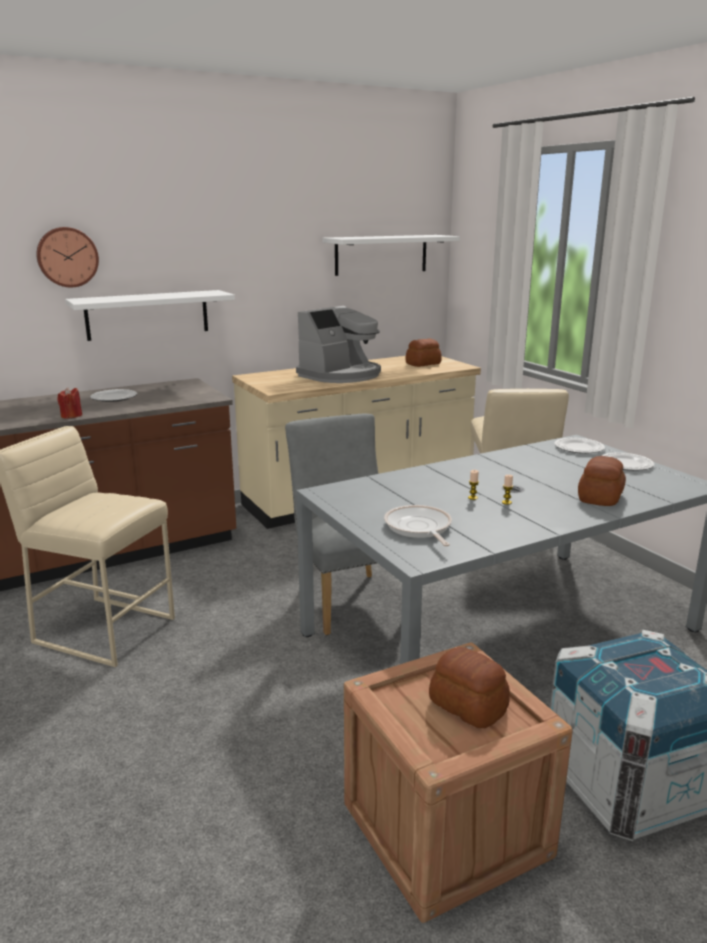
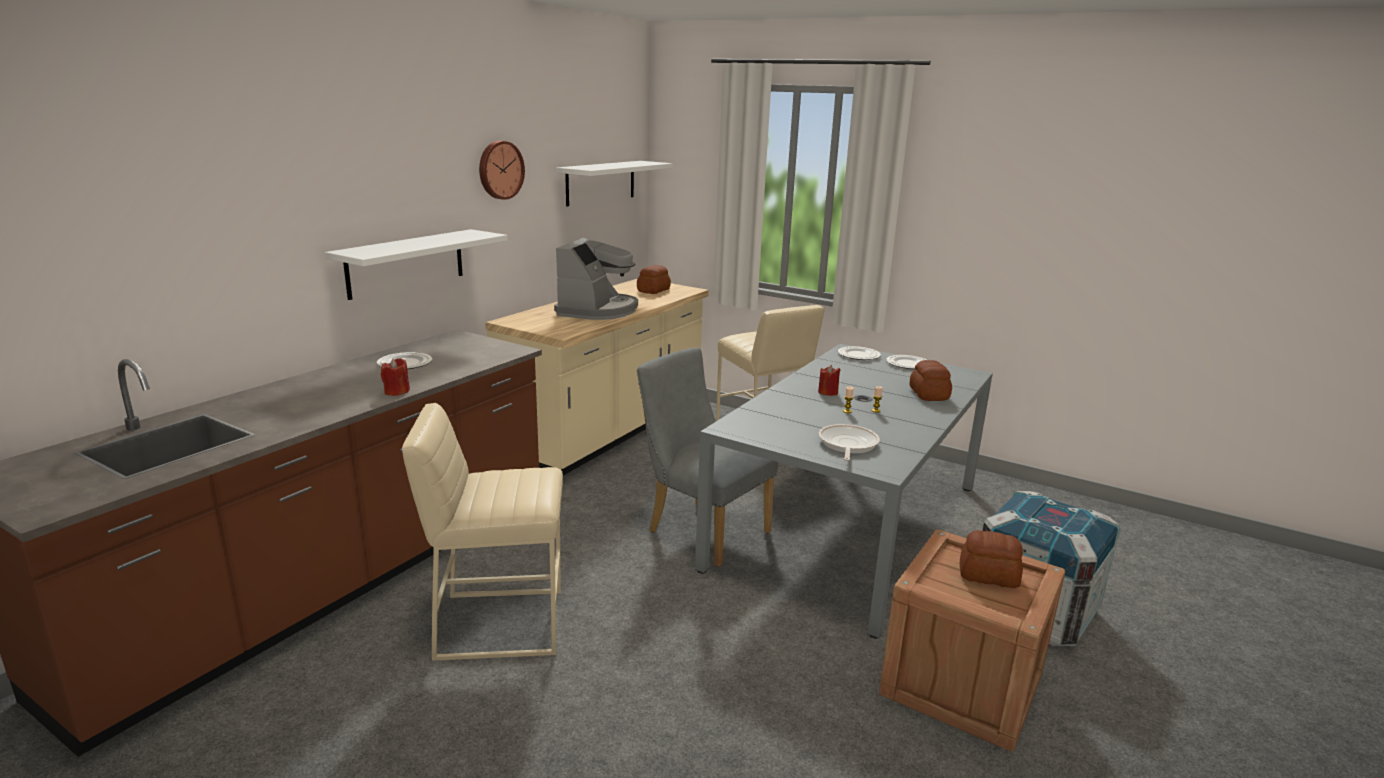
camera: 30 degrees left, 0 degrees up
(67, 257) = (326, 201): wall clock -> wall clock (500, 170)
(418, 528) = (847, 444): frying pan -> frying pan turned 60 degrees clockwise
(481, 477) = (828, 392): none -> red candle

